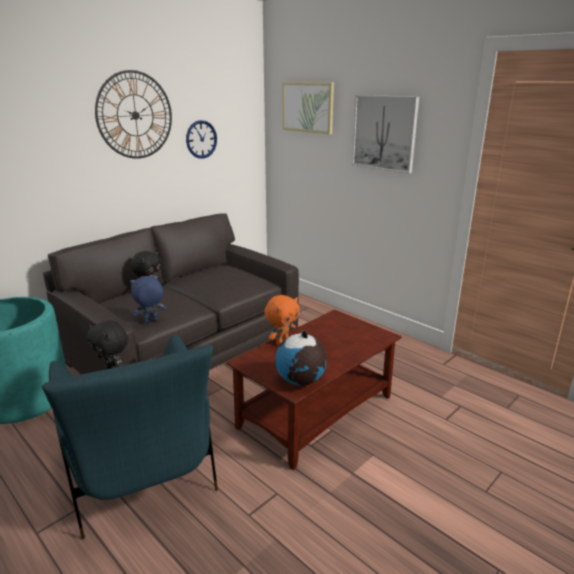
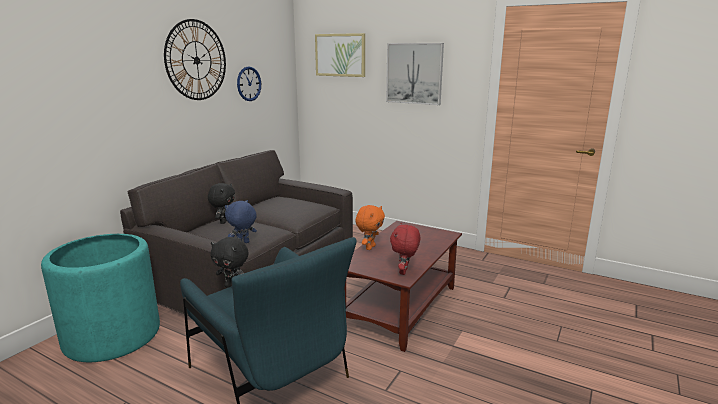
camera: 15 degrees left, 5 degrees down
(301, 381) = (404, 272): globe -> red plush toy

